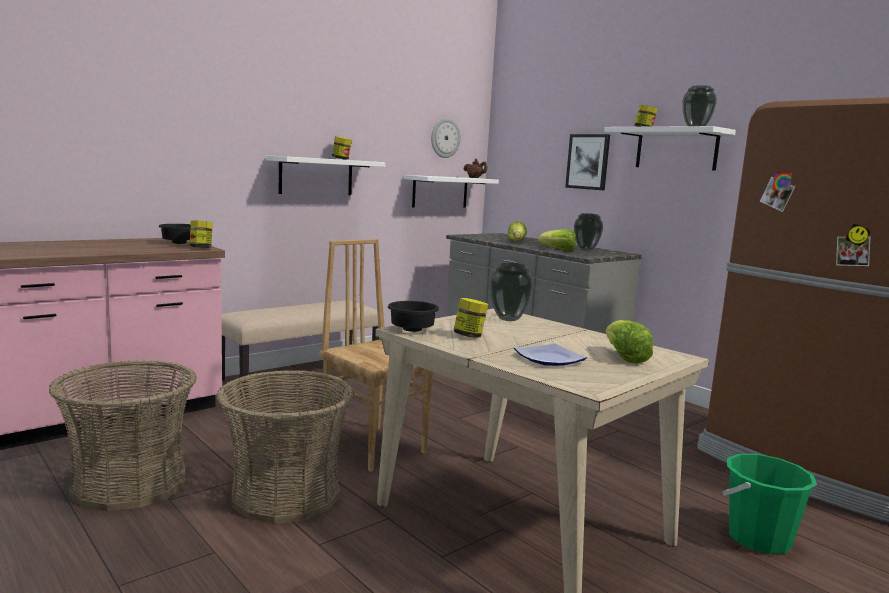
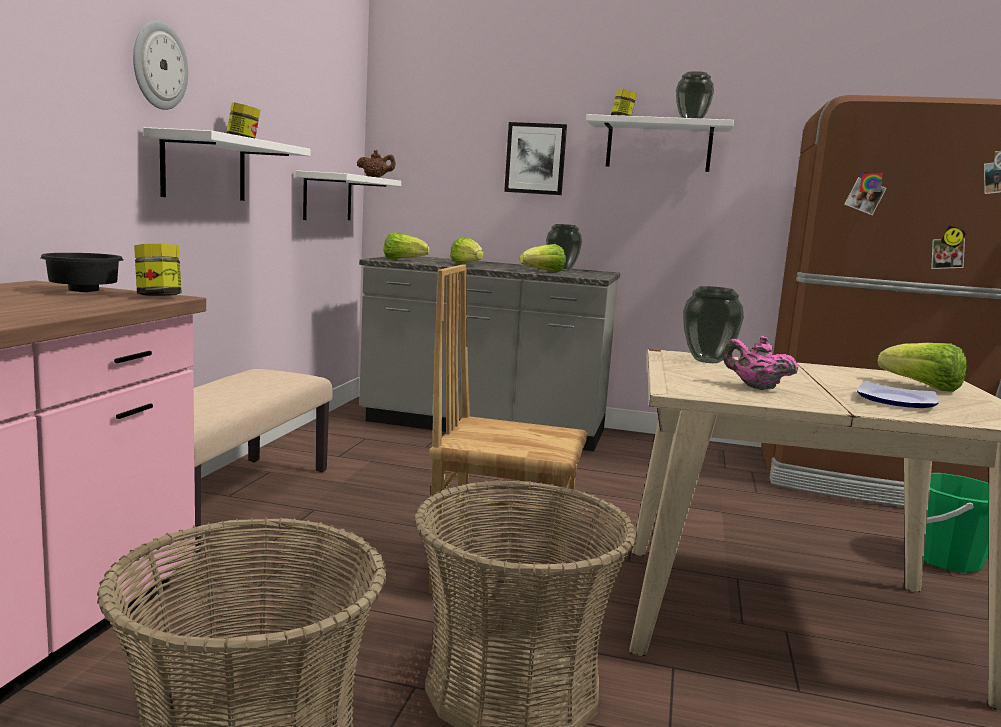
camera: 35 degrees left, 0 degrees up
(411, 330) = (691, 391): black bowl -> none
(445, 138) = (331, 118): wall clock -> wall clock (159, 66)
(469, 336) = (756, 387): jar -> pink teapot
(478, 236) = (403, 260): none -> lettuce

